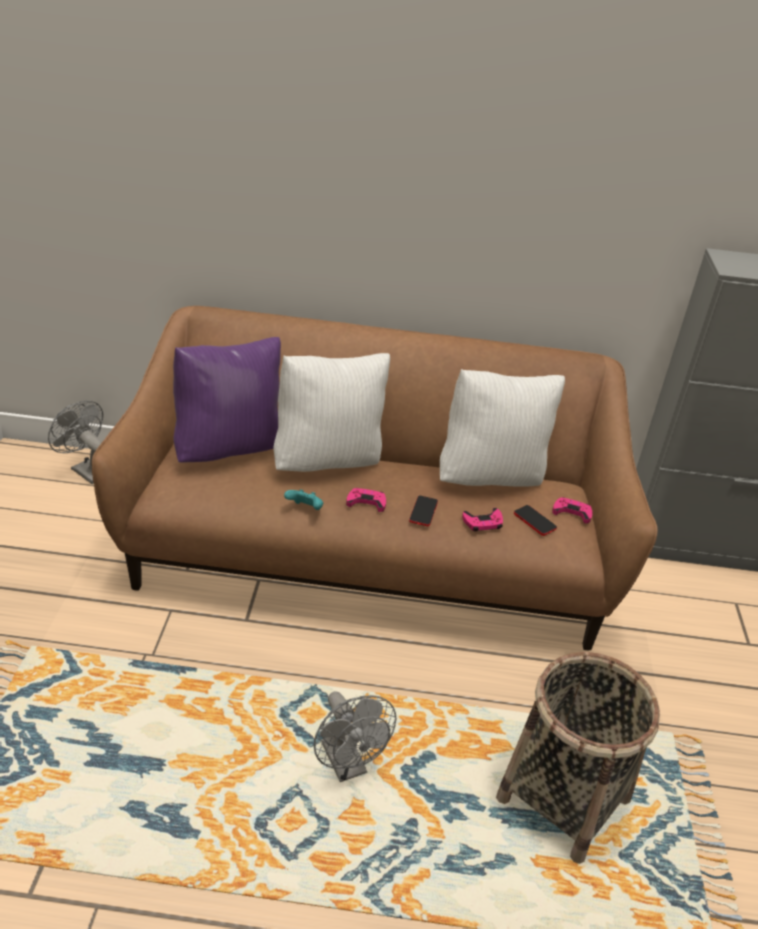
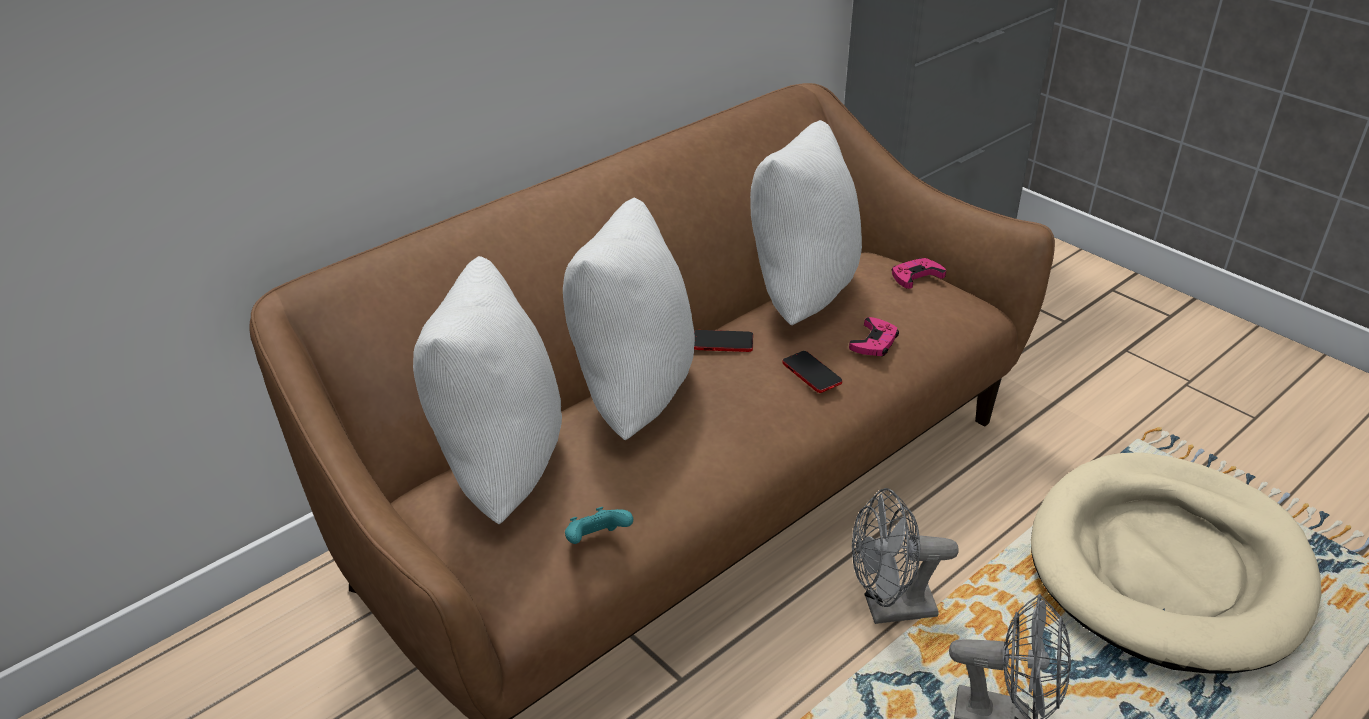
camera: 45 degrees left, 0 degrees up
(86, 470) = (162, 697): grey fan -> grey fan (889, 609)
(229, 449) = (496, 468): purple pillow -> white pillow
(305, 509) = (706, 464): turquoise game controller -> turquoise game controller (596, 541)
(366, 502) = (748, 406): pink game controller -> none
(534, 521) = (906, 307): phone -> phone (723, 342)
(563, 799) = (1168, 567): basket -> beige dog bed

